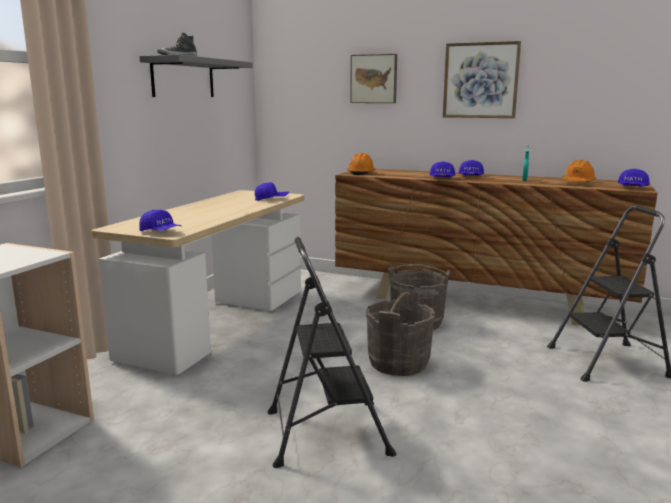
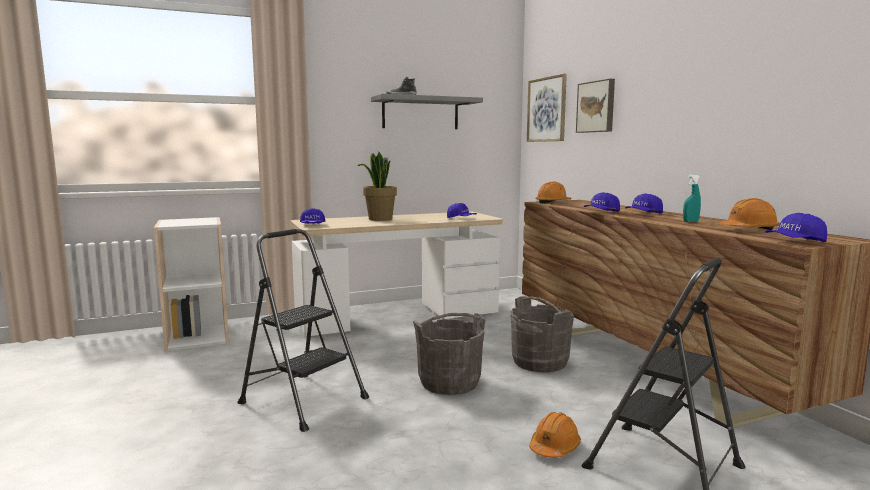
camera: 45 degrees right, 5 degrees down
(196, 212) = (379, 219): none -> potted plant
(480, 80) = (684, 101): picture -> picture (546, 109)
(549, 377) = (554, 447): none -> orange hard hat

